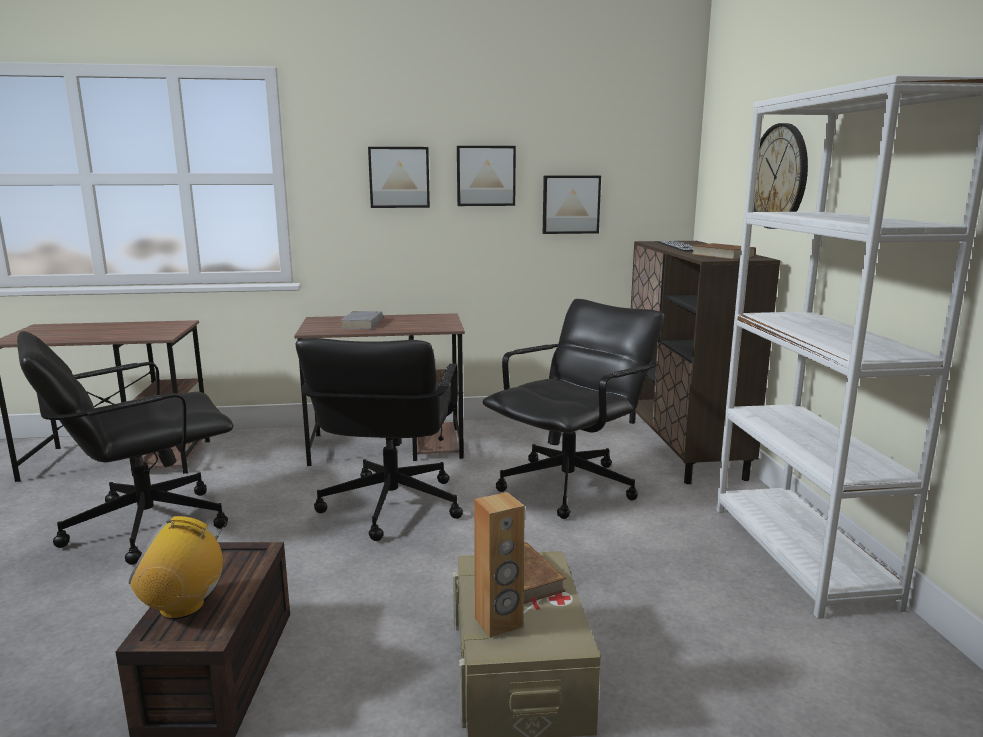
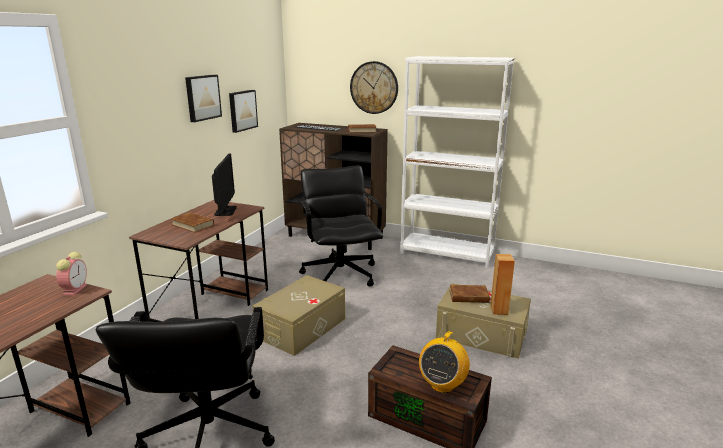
camera: 60 degrees left, 5 degrees up
(168, 332) = (75, 289): none -> alarm clock
(362, 324) = (193, 225): grey book -> brown book
(390, 506) = (301, 328): black office chair -> beige storage box
(399, 177) = (155, 106): picture -> none
(424, 323) = (225, 211): none -> monitor

